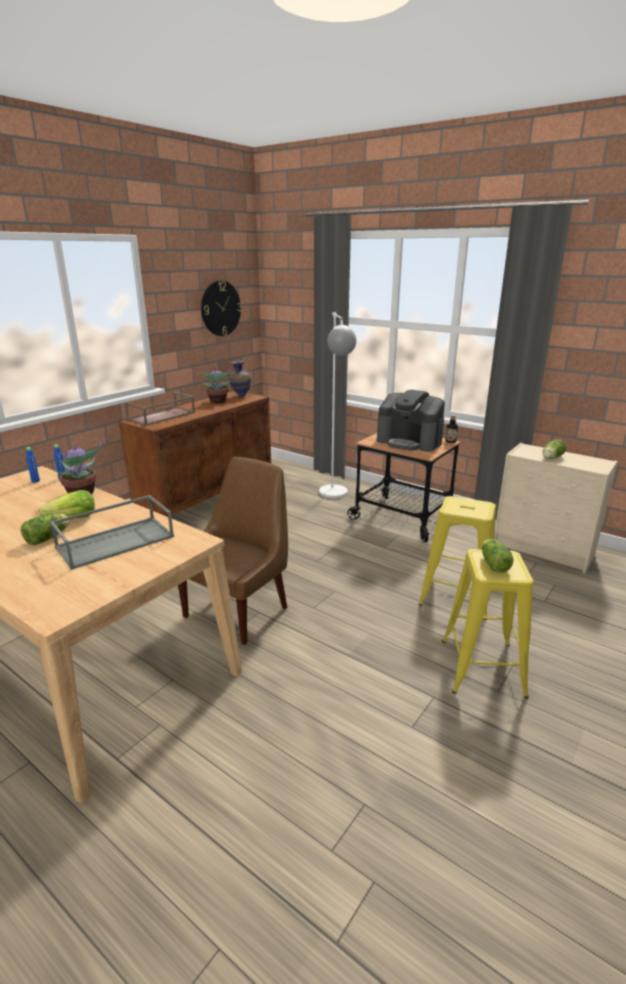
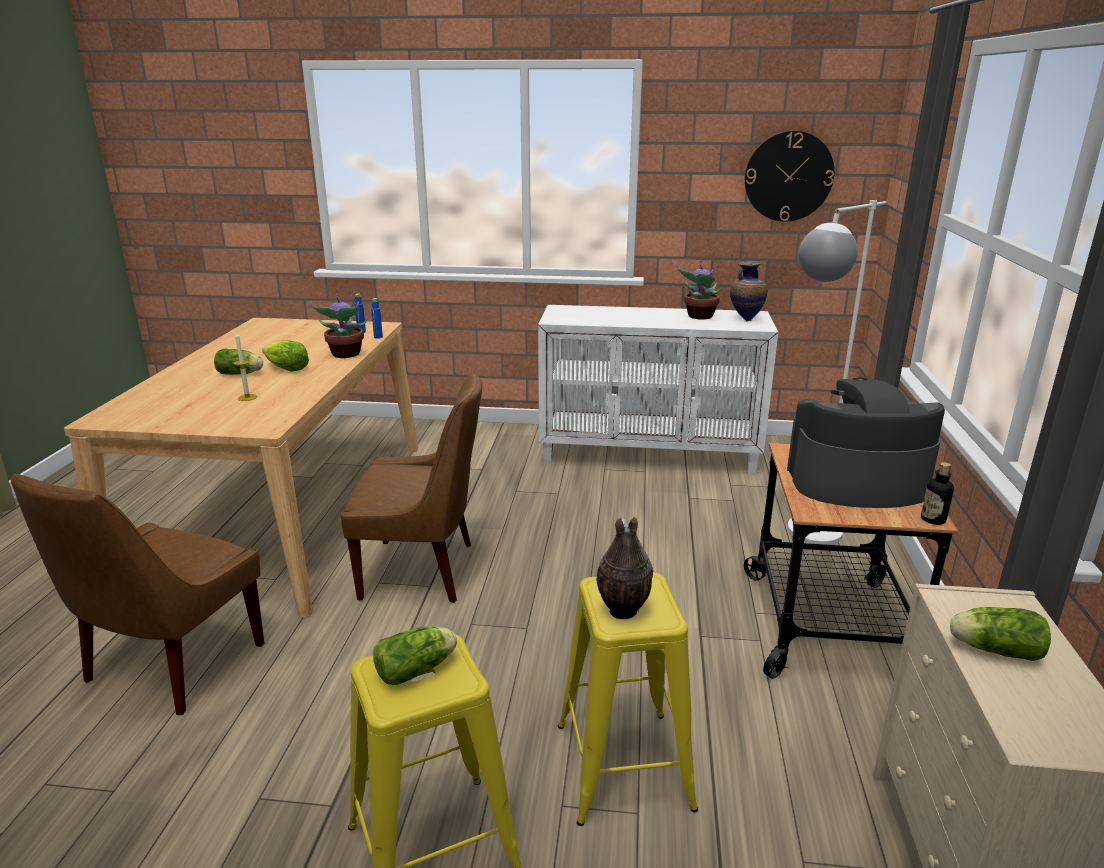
camera: 60 degrees right, 0 degrees up
(116, 541) = (247, 397): grey tray -> candle
(161, 416) = (593, 312): brown tray -> none
(207, 500) = (650, 454): brown cabinet -> white cabinet
(238, 757) = (171, 666): none -> brown chair
(409, 442) = (855, 482): coffee machine -> coffee machine turned 90 degrees clockwise
(473, 510) = (621, 612): none -> vase

